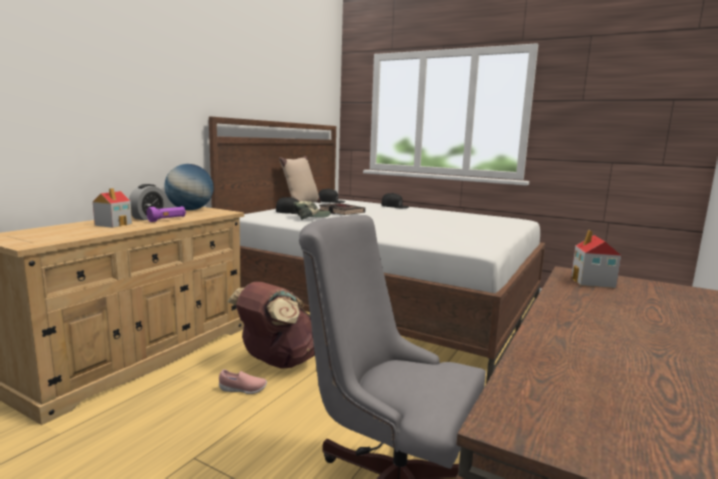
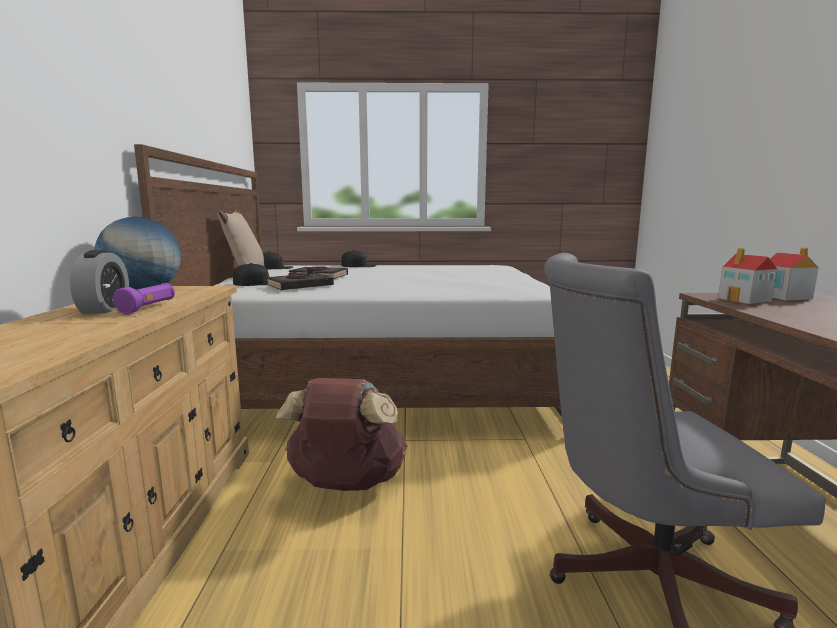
camera: 30 degrees left, 0 degrees up
(114, 224) = (65, 326): toy house -> toy house (783, 296)
(242, 390) = (347, 537): pink shoe -> none
(311, 217) = (300, 286): cap -> black book

